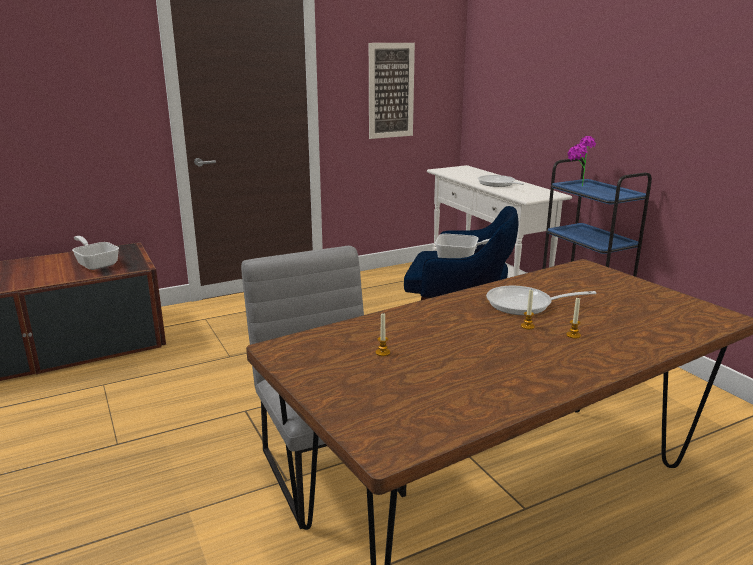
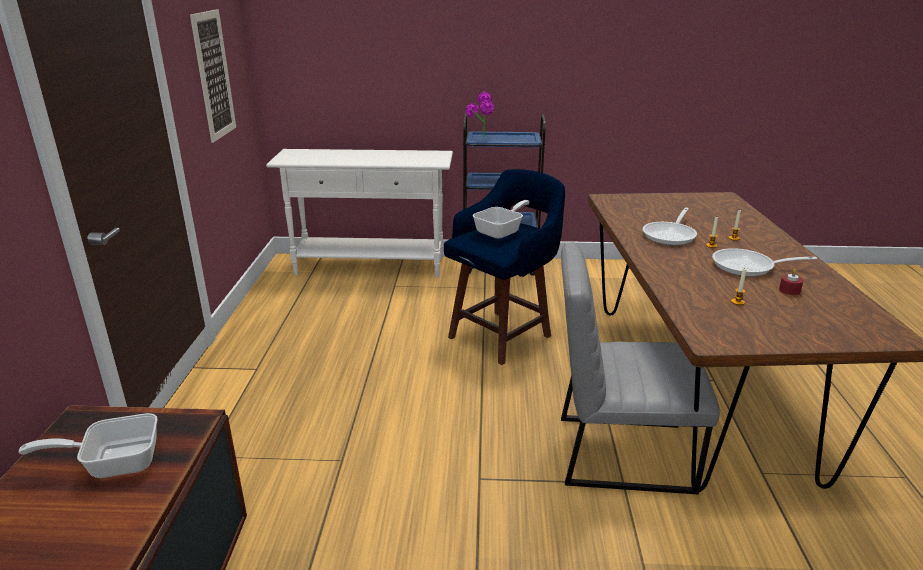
camera: 60 degrees left, 5 degrees up
(451, 377) = (789, 290): none -> red candle
(497, 184) = (377, 158): frying pan -> frying pan (748, 267)

